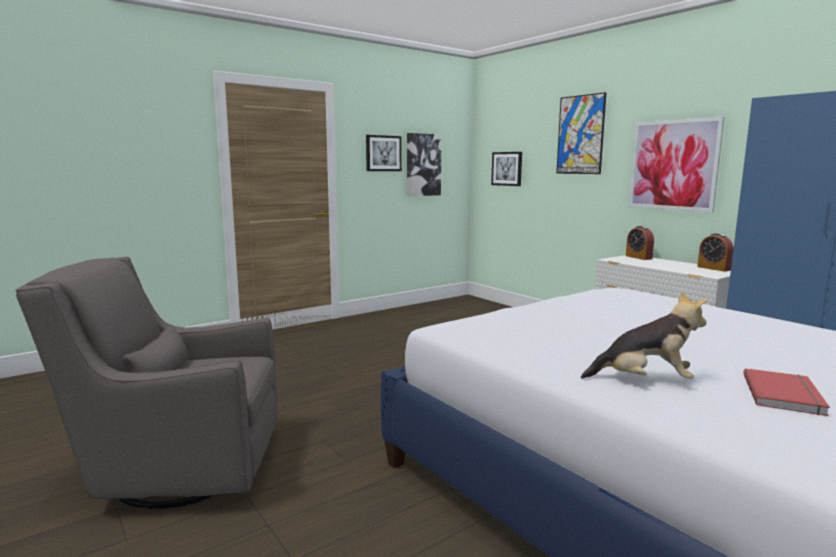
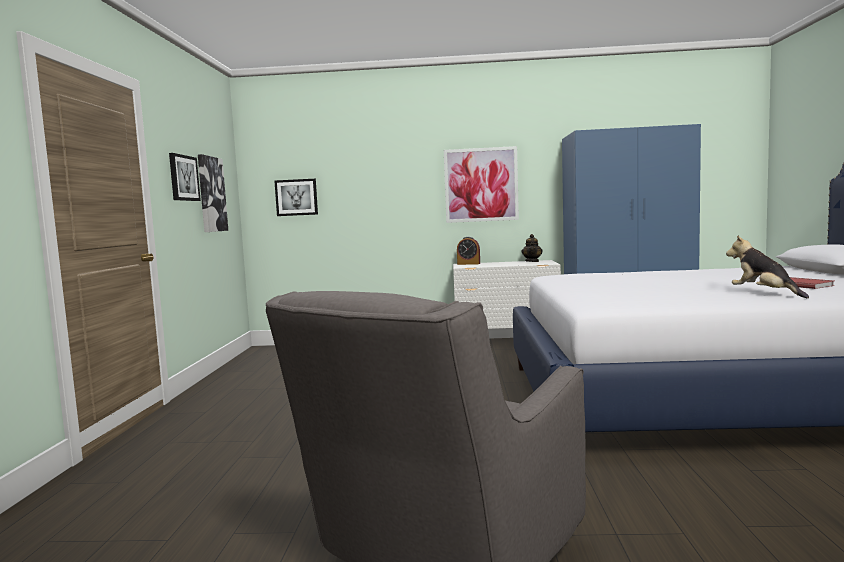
camera: 50 degrees left, 5 degrees down
(580, 135) = (386, 161): picture -> none
(644, 381) = (764, 294): plush toy -> plush toy turned 75 degrees counterclockwise
(713, 268) = (532, 261): alarm clock -> teapot

